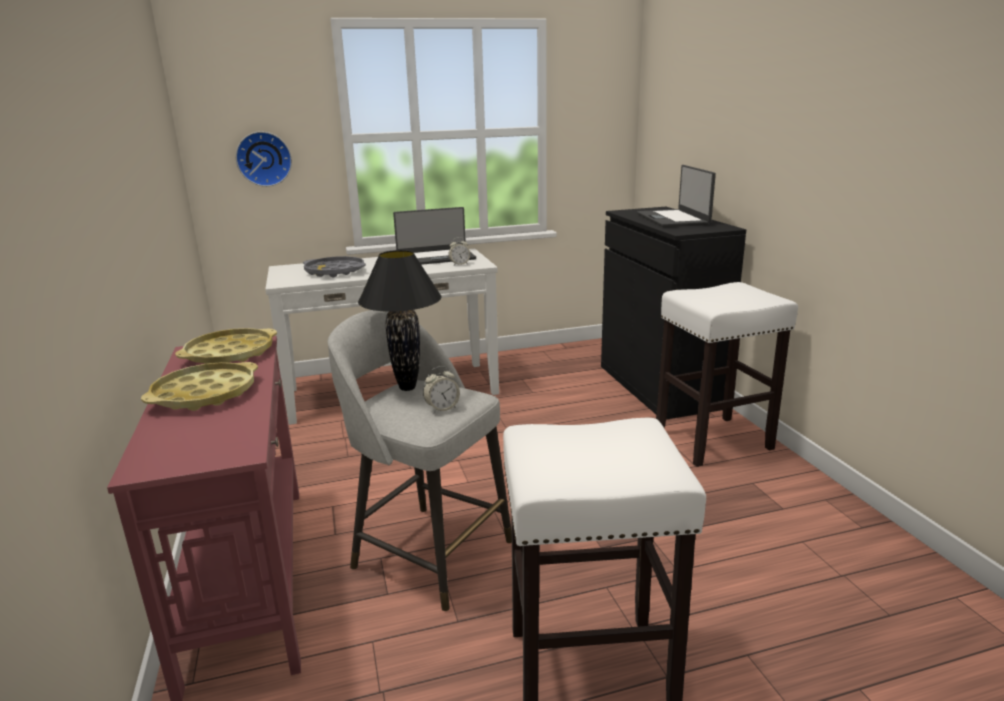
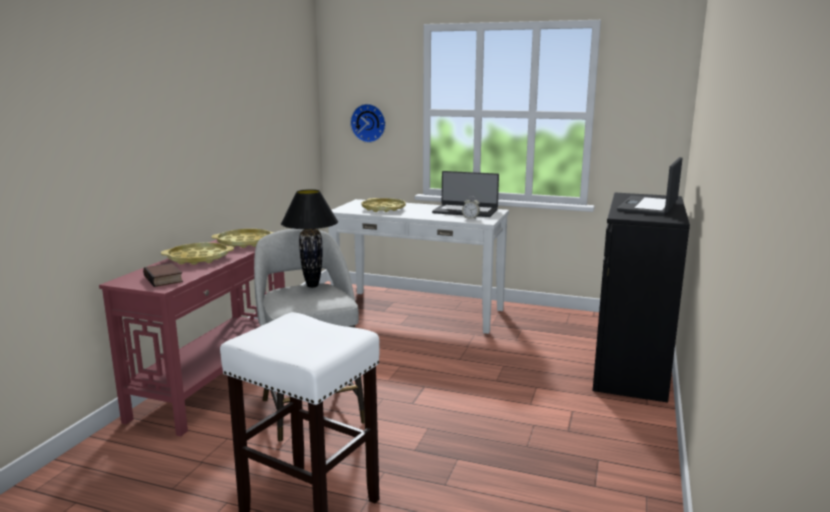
camera: 35 degrees right, 5 degrees down
(217, 440) = (165, 279): none -> book
(335, 271) = (383, 209): grey tray -> yellow tray
(442, 408) = (308, 301): alarm clock -> none
(714, 440) = (615, 419): white stool -> none

